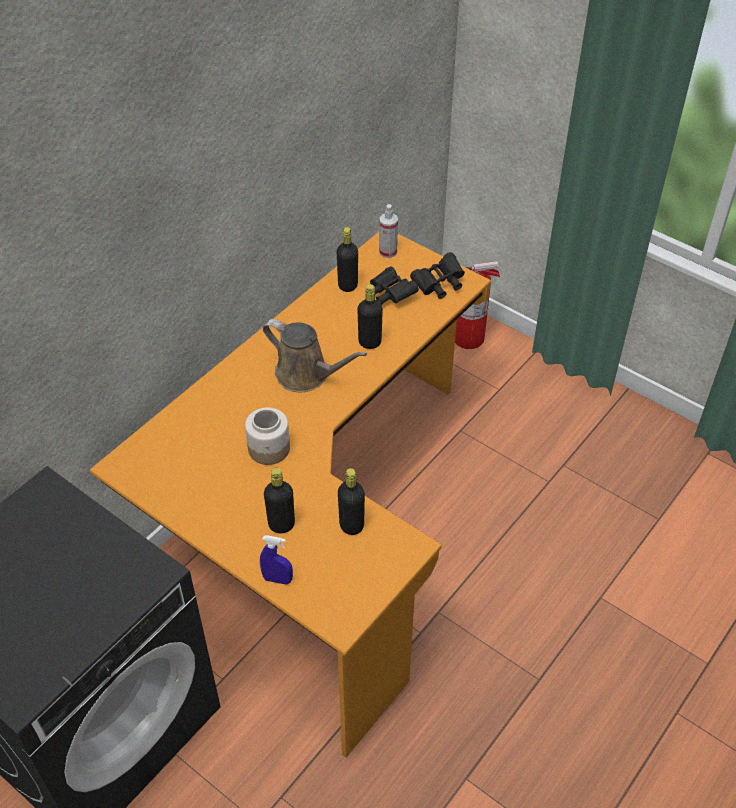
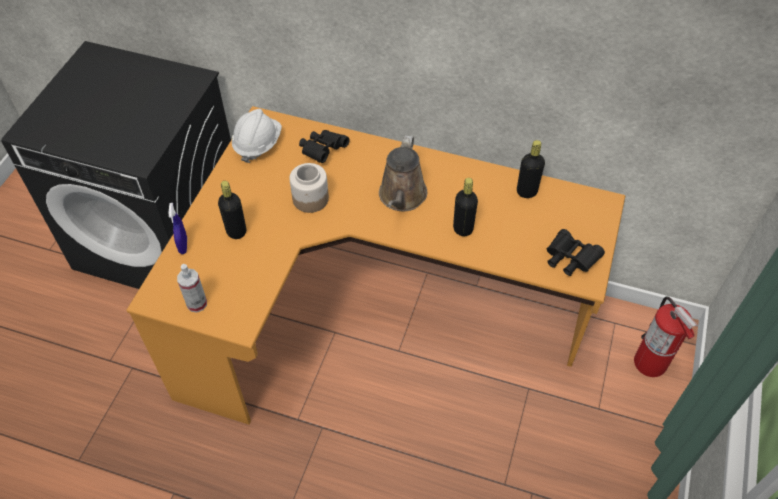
camera: 70 degrees right, 5 degrees up
(158, 477) = (257, 144): none -> white hard hat
(351, 525) = (250, 277): black bottle -> none
(388, 252) = (590, 207): spray bottle -> spray bottle (197, 303)
(389, 295) = (532, 225): black binoculars -> black binoculars (323, 151)

